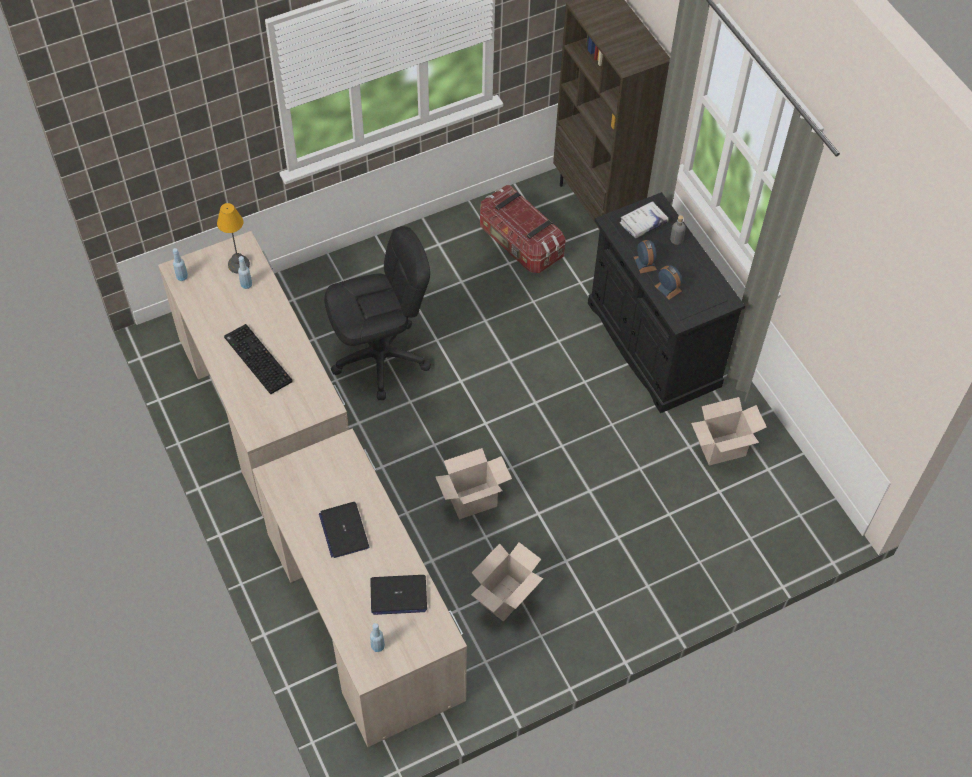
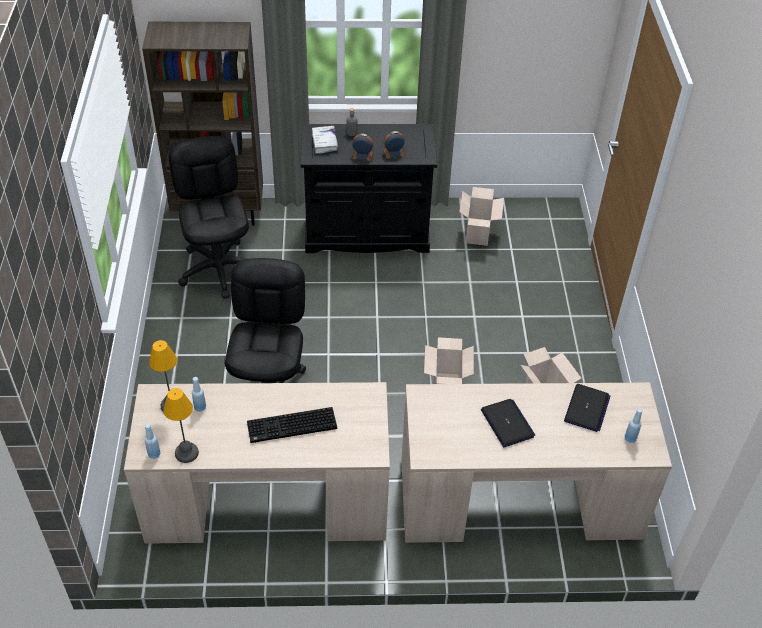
camera: 65 degrees left, 10 degrees down
(193, 297) = (186, 453): none -> table lamp
(344, 530) = (507, 423): laptop -> laptop turned 120 degrees counterclockwise
(519, 243) = (219, 269): storage box -> black office chair

